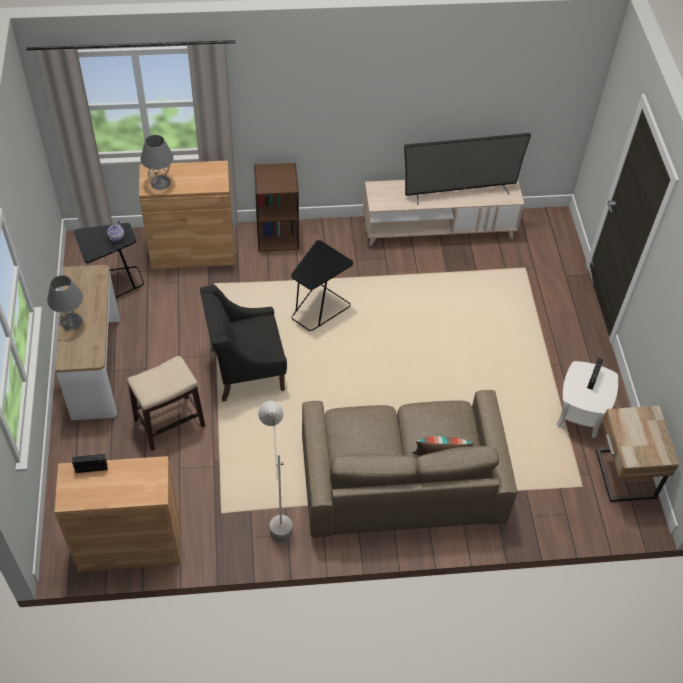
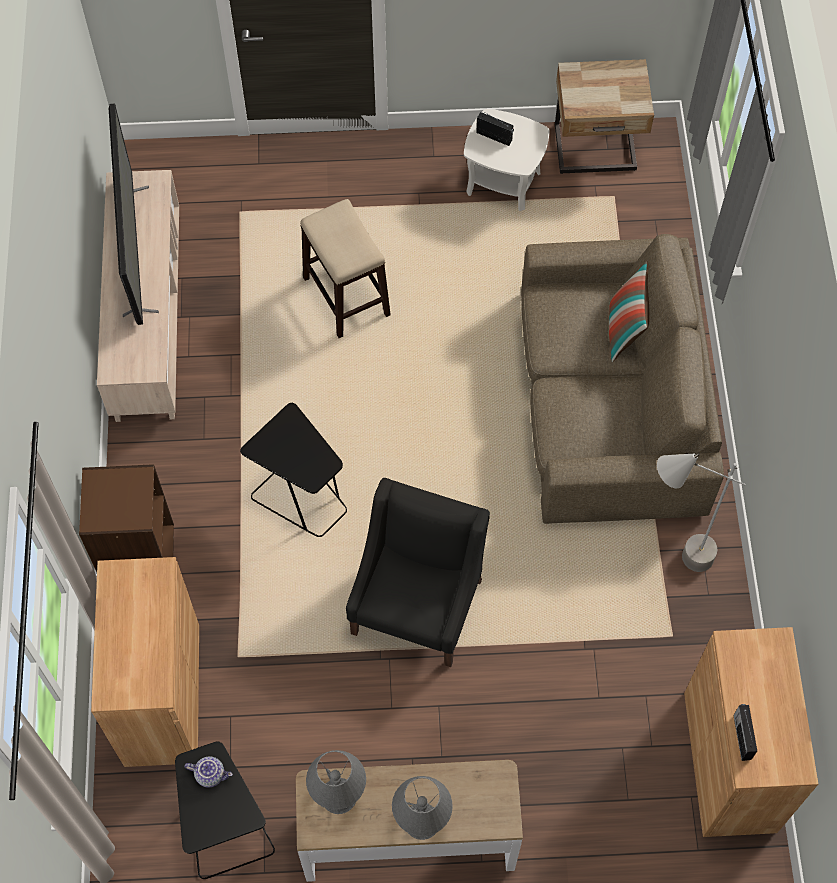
camera: 85 degrees left, 10 degrees up
(160, 183) = (144, 671): grey table lamp -> grey table lamp (339, 796)
(169, 423) = (518, 717): stool -> stool (347, 297)
(246, 369) = (418, 605): black armchair -> black armchair turned 150 degrees counterclockwise

